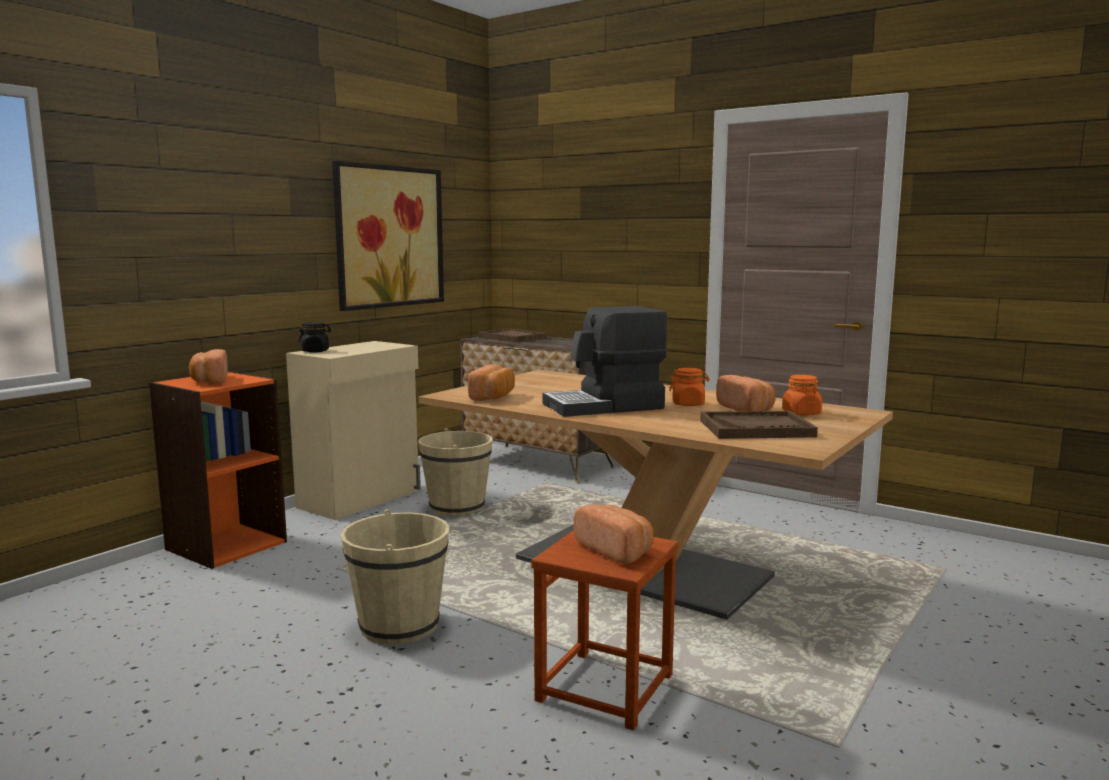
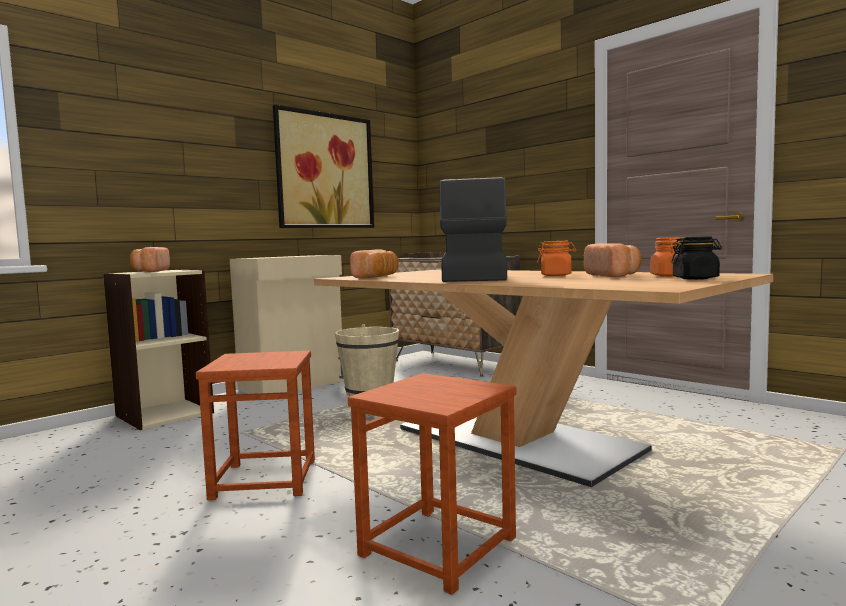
camera: 10 degrees right, 5 degrees down
(226, 545) = (164, 414): orange bookcase -> beige bookcase
(316, 351) = (254, 257): black jar -> black jar (695, 278)
(399, 625) = (265, 479): beige bucket -> brown stool
(605, 406) = (473, 278): coffee machine -> coffee machine turned 105 degrees clockwise
(616, 550) = (442, 391): bread -> none
(756, 428) = (615, 281): brown tray -> none

